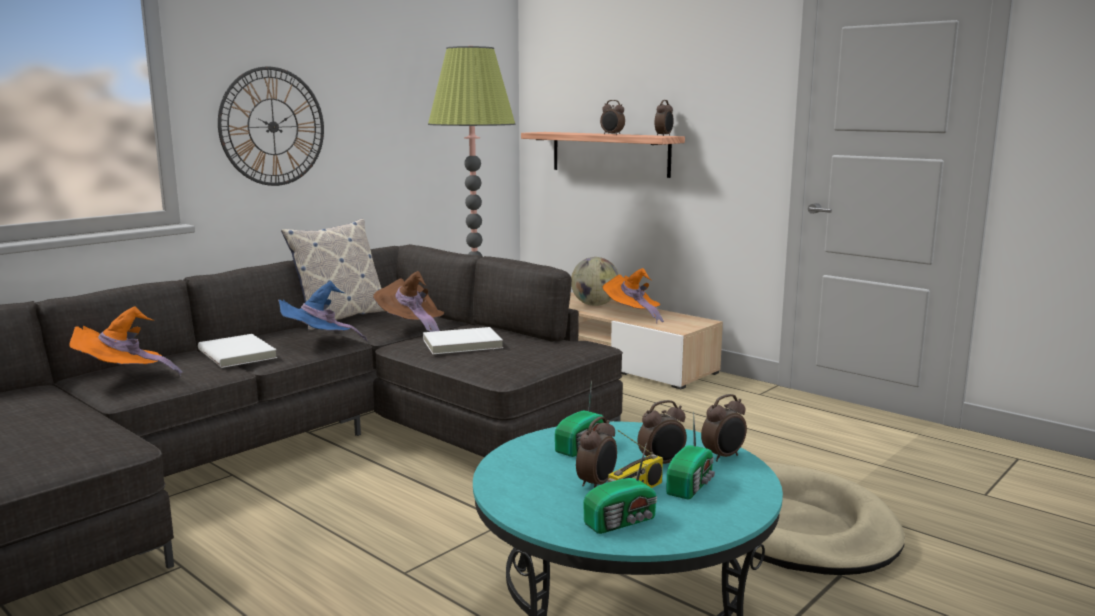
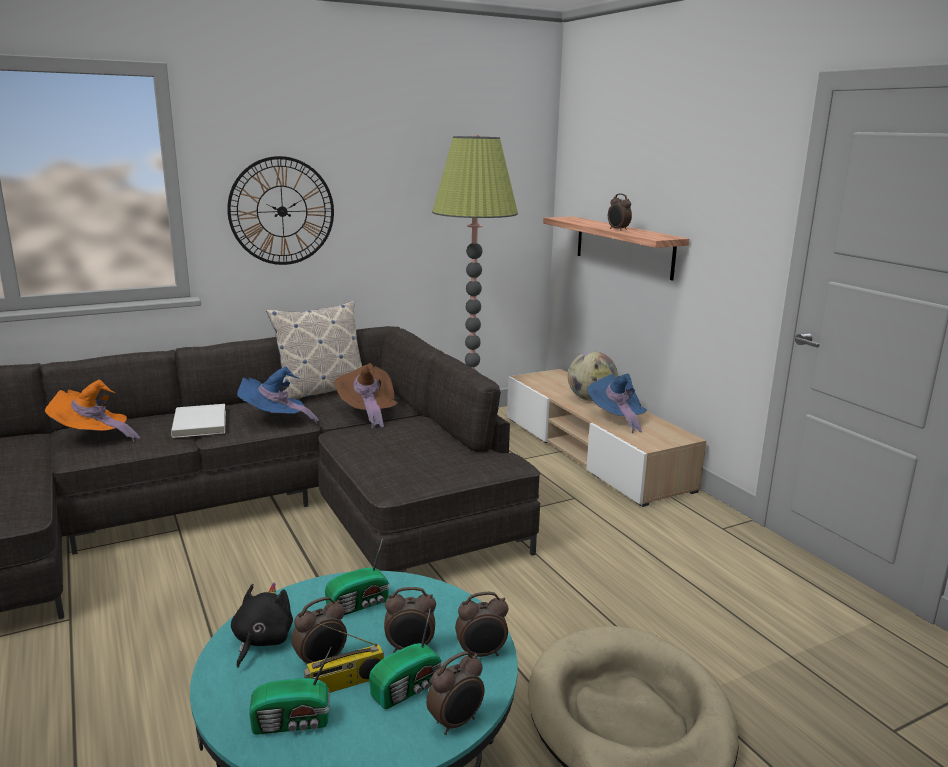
camera: 20 degrees right, 5 degrees up
(462, 344) = (390, 442): white book -> none
(524, 482) = (261, 641): none -> black plush toy
(632, 315) = (616, 419): orange hat -> blue hat
(664, 136) = (666, 236): alarm clock -> alarm clock (456, 723)

